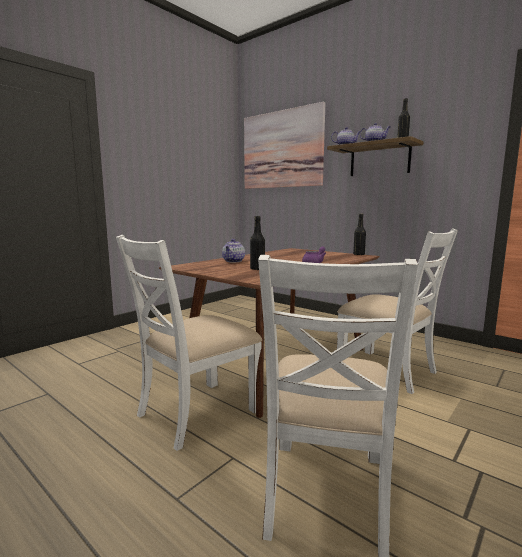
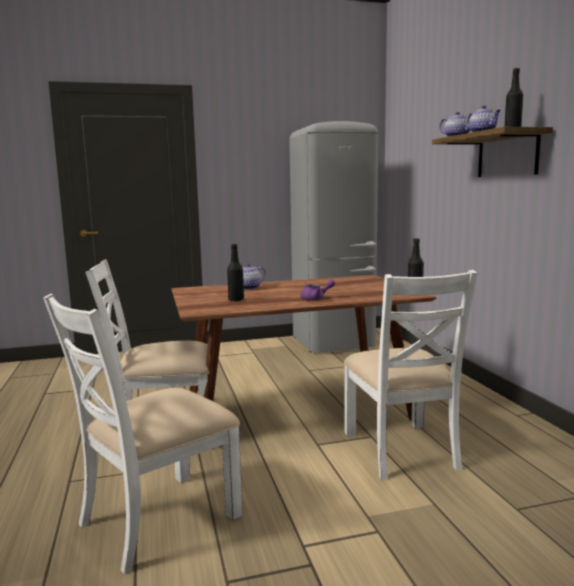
camera: 35 degrees right, 0 degrees up
(225, 309) = (335, 342): none -> grey fridge
(282, 149) = (418, 139): picture -> none

